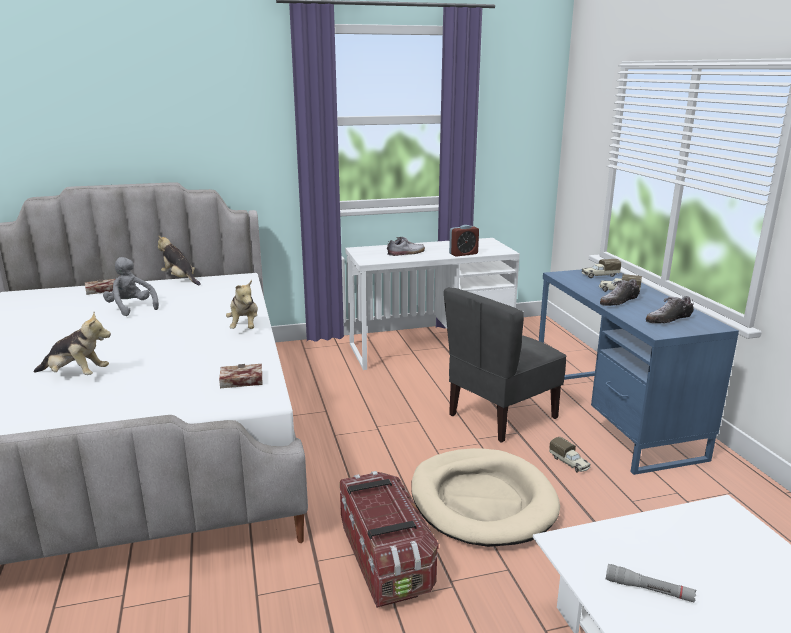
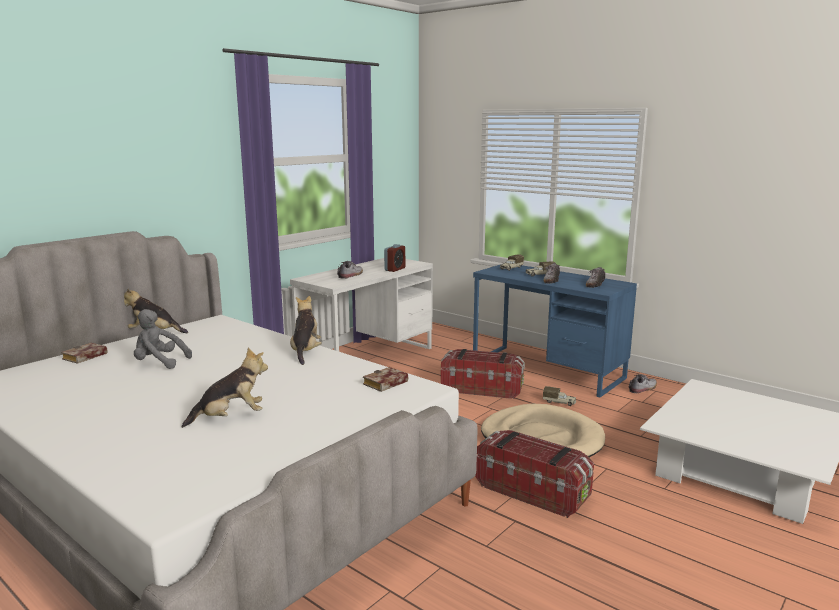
camera: 35 degrees left, 5 degrees down
(245, 327) = (305, 352): plush toy -> plush toy turned 135 degrees counterclockwise
(501, 416) = (482, 389): grey chair -> storage box
(649, 590) = (724, 430): grey flashlight -> none
(714, 483) = (642, 388): none -> shoe

